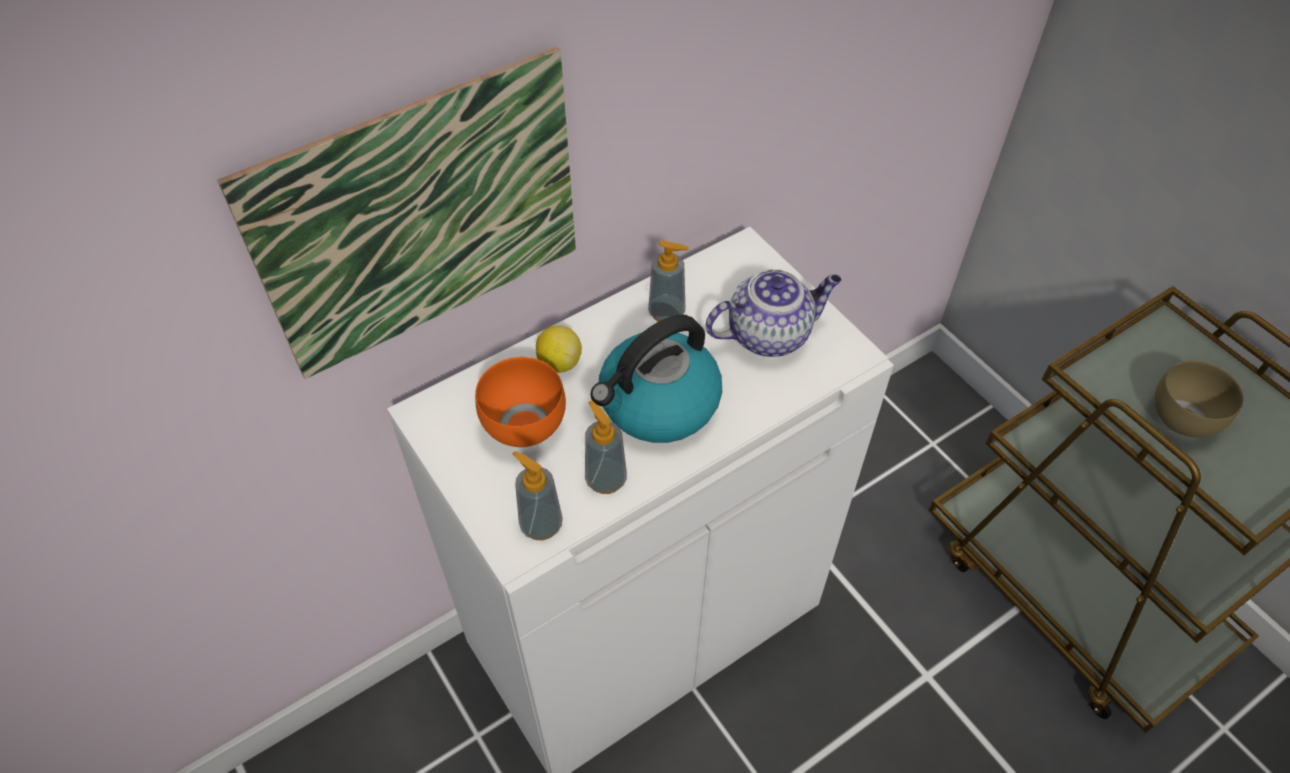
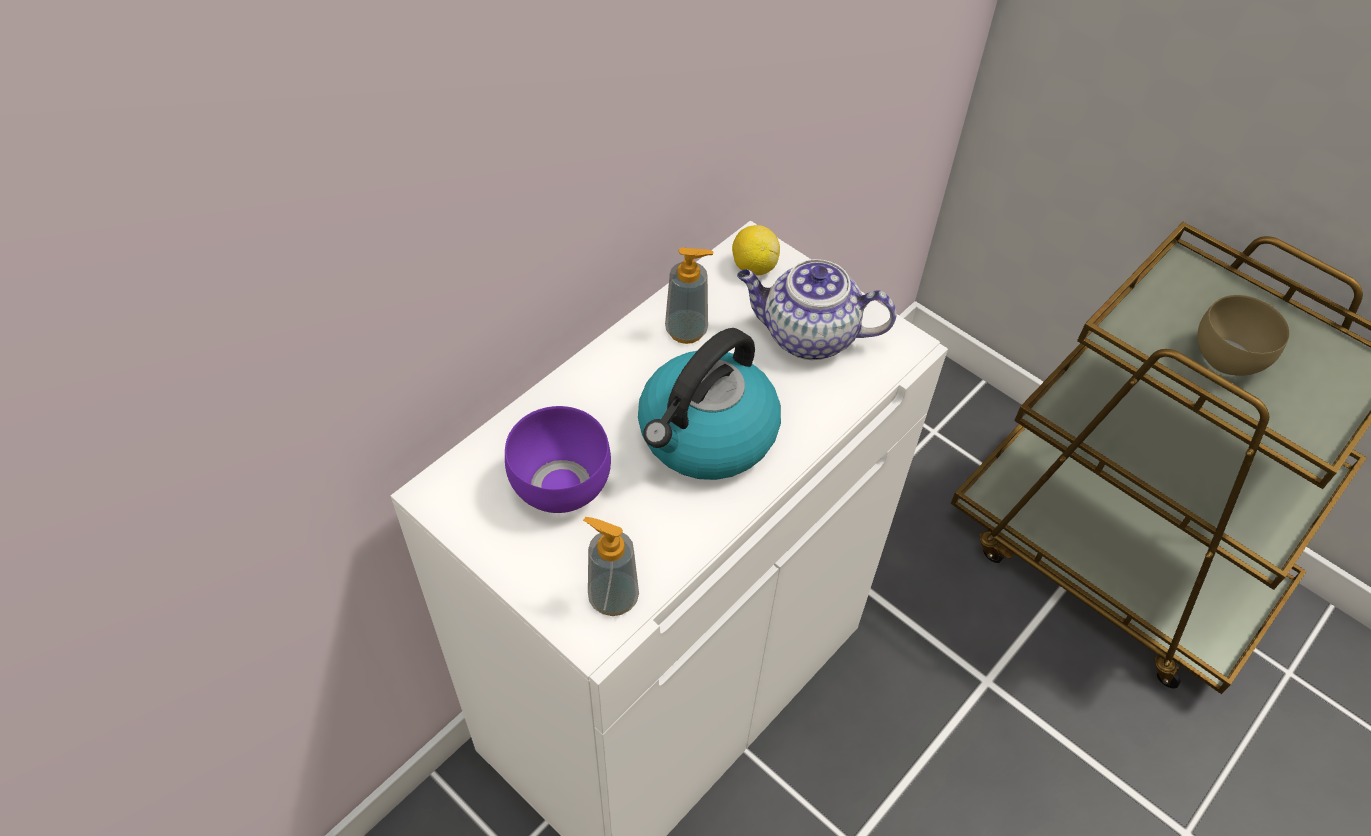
camera: 15 degrees left, 0 degrees up
(422, 218) = (420, 260): picture -> none
(524, 423) = (559, 483): orange bowl -> purple bowl
(559, 362) = (580, 407): lemon -> lemon (754, 267)
(606, 479) = (672, 531): soap dispenser -> none
(770, 334) = (807, 336): teapot -> teapot turned 135 degrees counterclockwise

